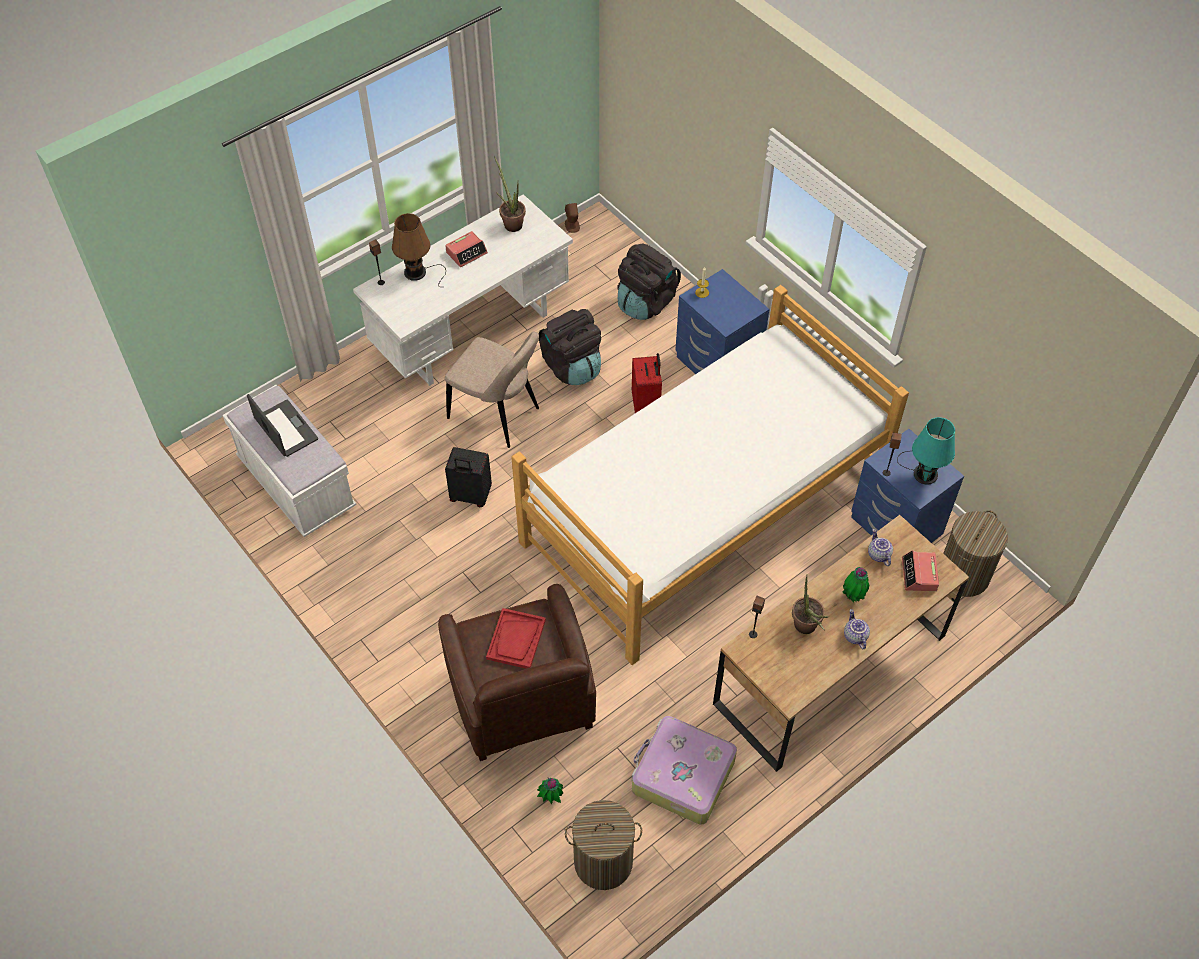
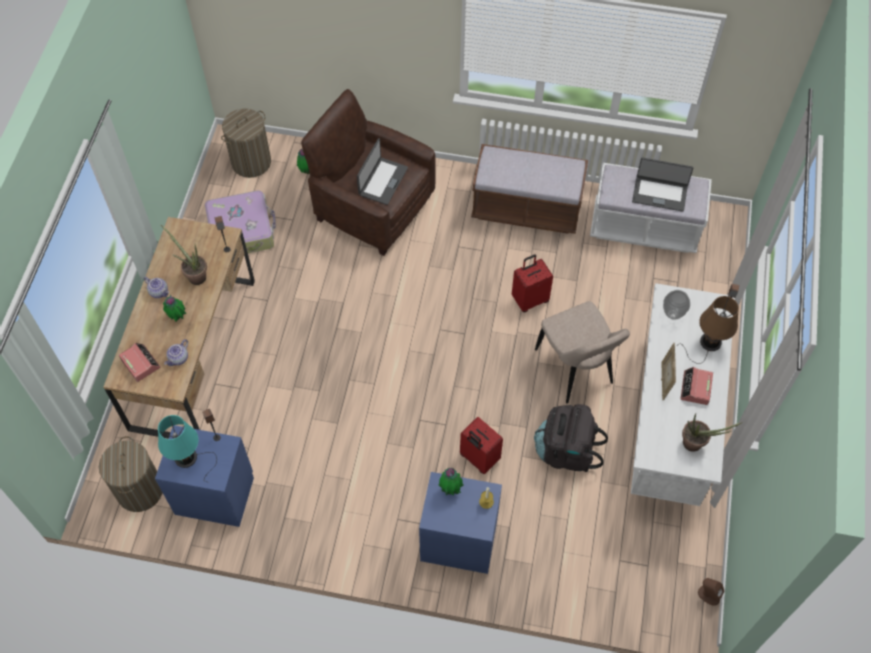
camera: 140 degrees right, 5 degrees up
(377, 581) = (526, 209): none -> brown bench
(417, 308) = (672, 314): none -> vase
(470, 496) = (529, 299): black suitcase -> red suitcase
(483, 271) = (664, 381): none -> picture frame
(497, 415) = (575, 369): beige chair -> beige chair turned 105 degrees counterclockwise
(516, 640) = (382, 181): red tray -> laptop
(645, 302) = (570, 559): black backpack -> none
(705, 511) = (363, 404): bed -> none
(721, 316) = (450, 489): none -> potted plant
(878, 554) = (179, 359): teapot -> teapot turned 90 degrees clockwise

